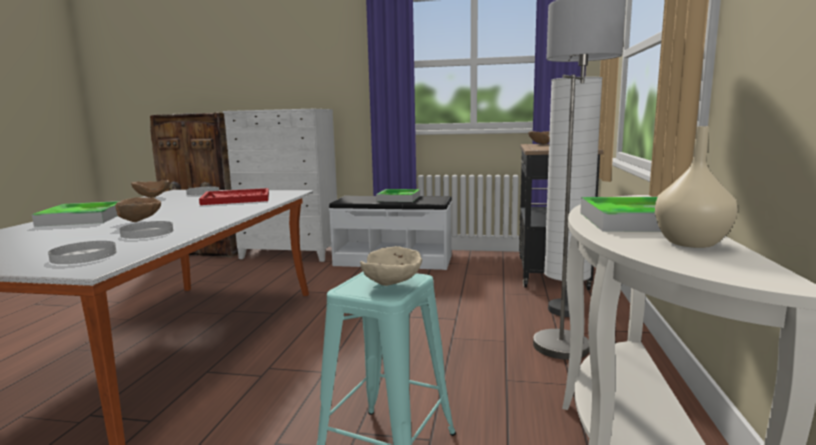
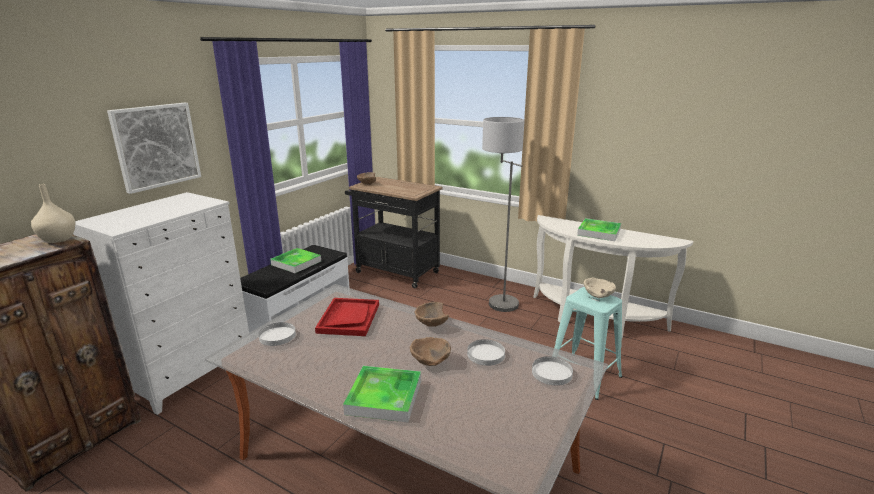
camera: 70 degrees left, 10 degrees up
(152, 197) = (266, 367): brown bowl -> brown bowl (431, 324)
(317, 68) = (156, 146): none -> picture
(565, 310) = (460, 288): white floor lamp -> none
(692, 243) = (637, 236): beige vase -> beige vase (59, 239)

